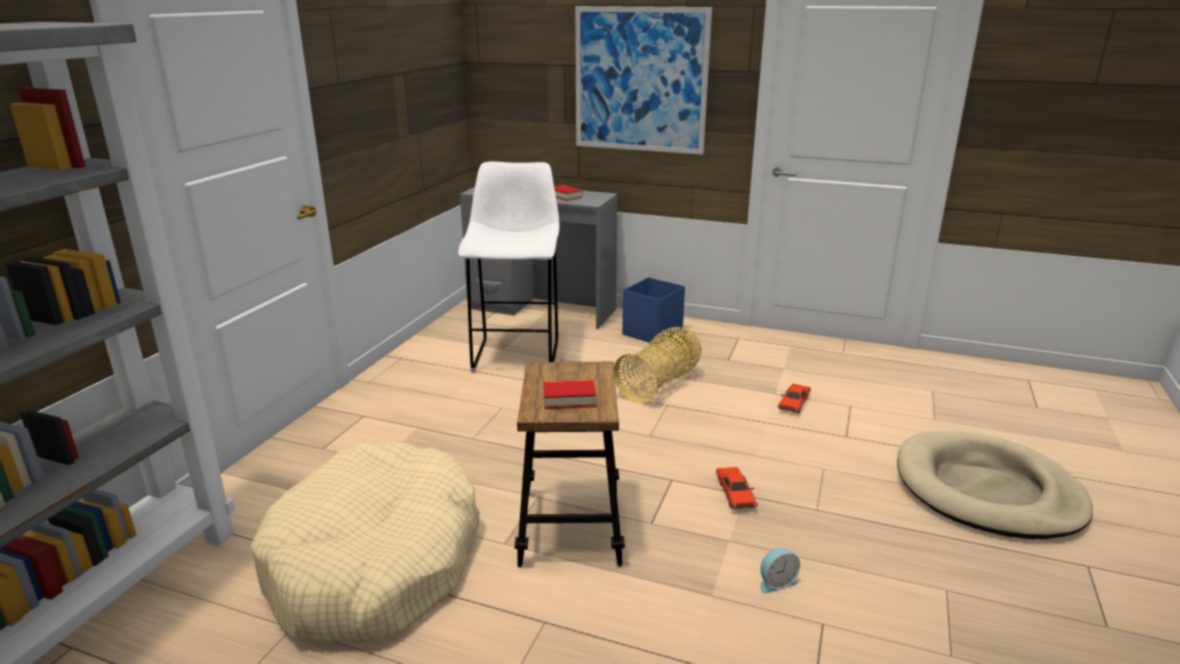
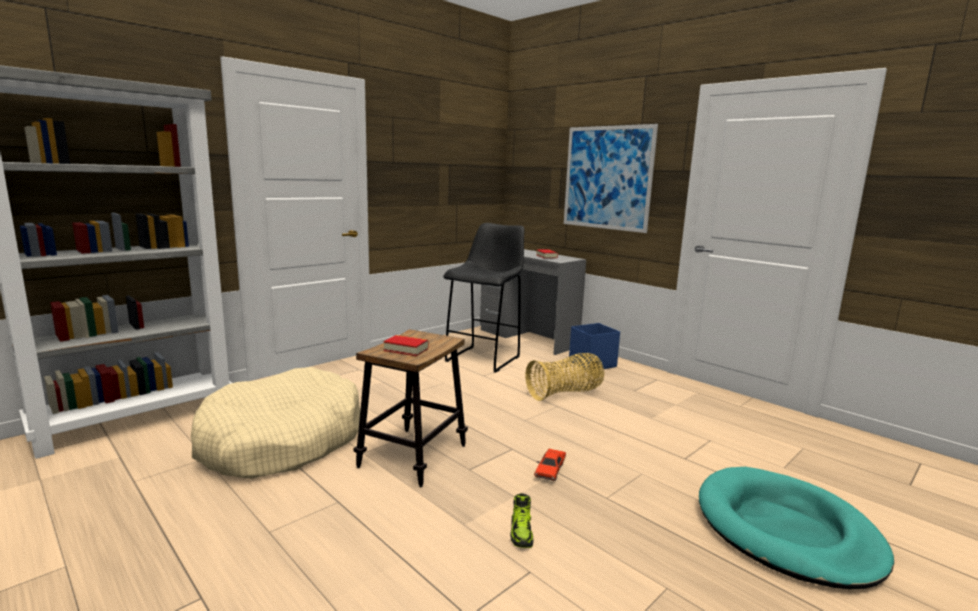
camera: 25 degrees right, 10 degrees down
(517, 355) = (484, 358): white stool -> black stool
(776, 582) = (521, 532): alarm clock -> shoe
(794, 403) = (661, 427): red toy car -> none
(987, 491) = (786, 531): beige dog bed -> turquoise dog bed

